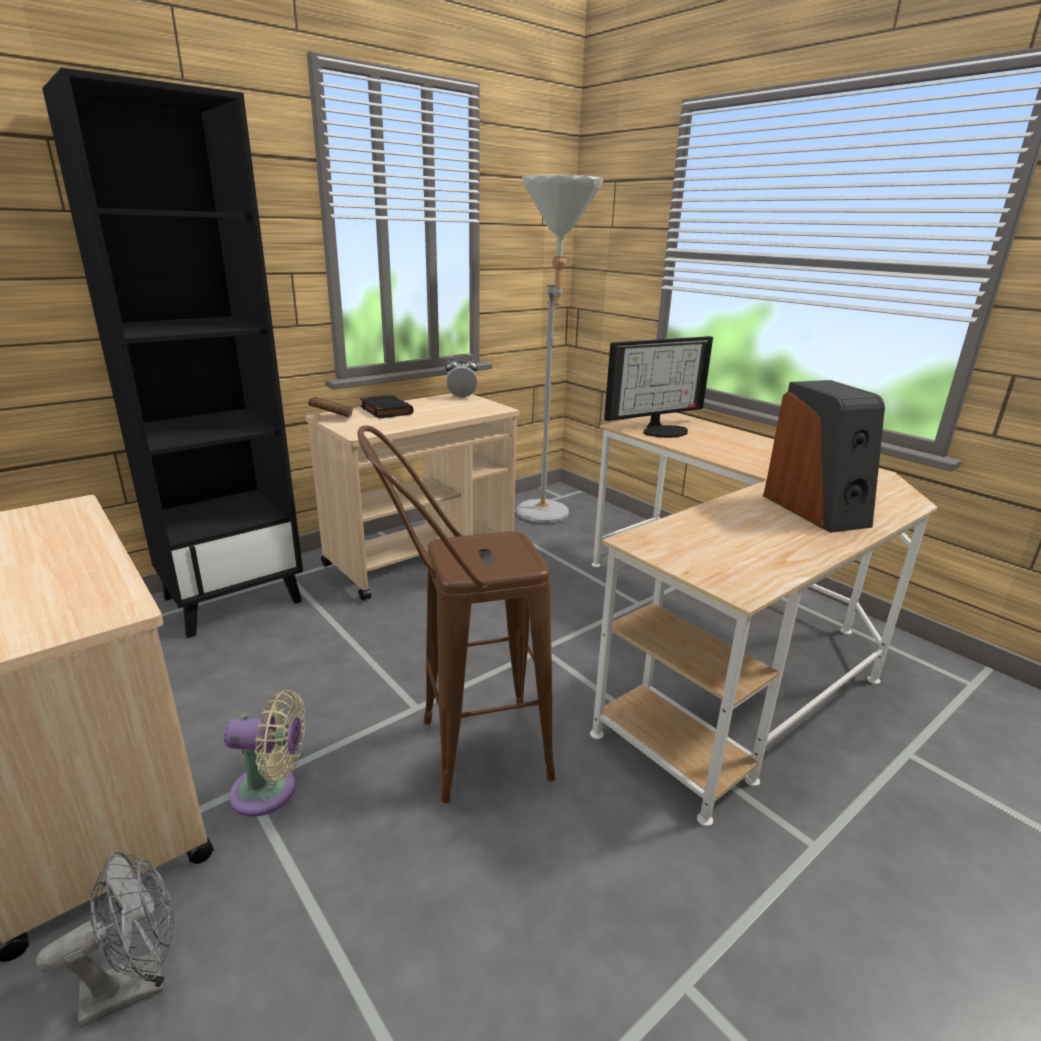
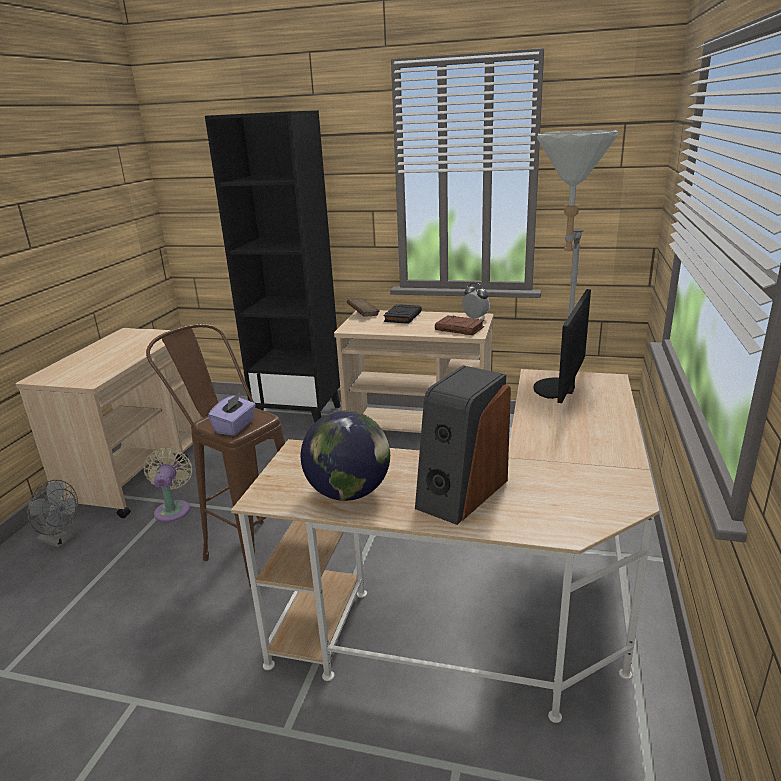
camera: 55 degrees right, 0 degrees up
(271, 791) = (173, 509): beige fan -> beige fan turned 150 degrees counterclockwise
(475, 407) = (460, 329): none -> brown book
(509, 558) = (235, 427): none -> purple tissue box
(662, 430) = (558, 389): monitor -> monitor turned 90 degrees clockwise
(772, 547) = (349, 492): none -> globe

